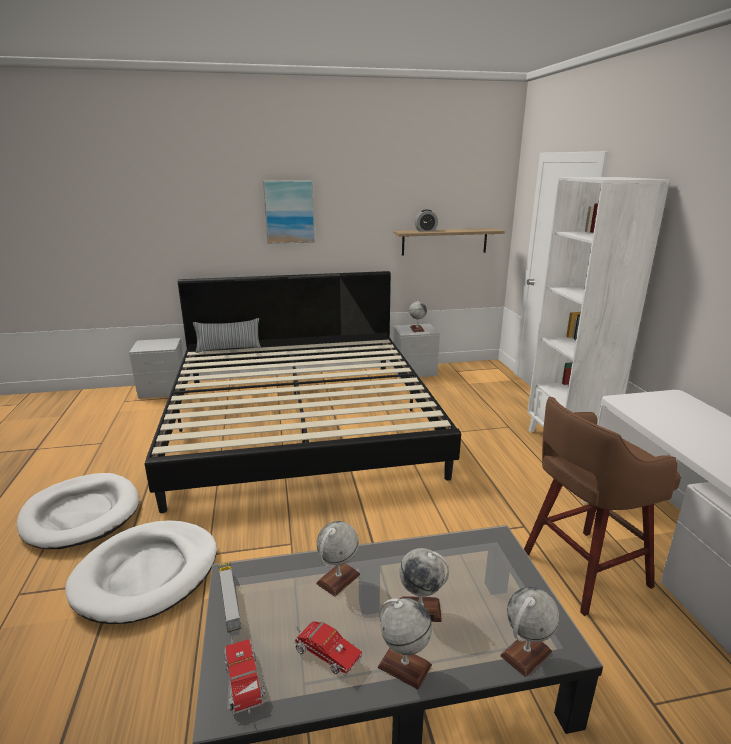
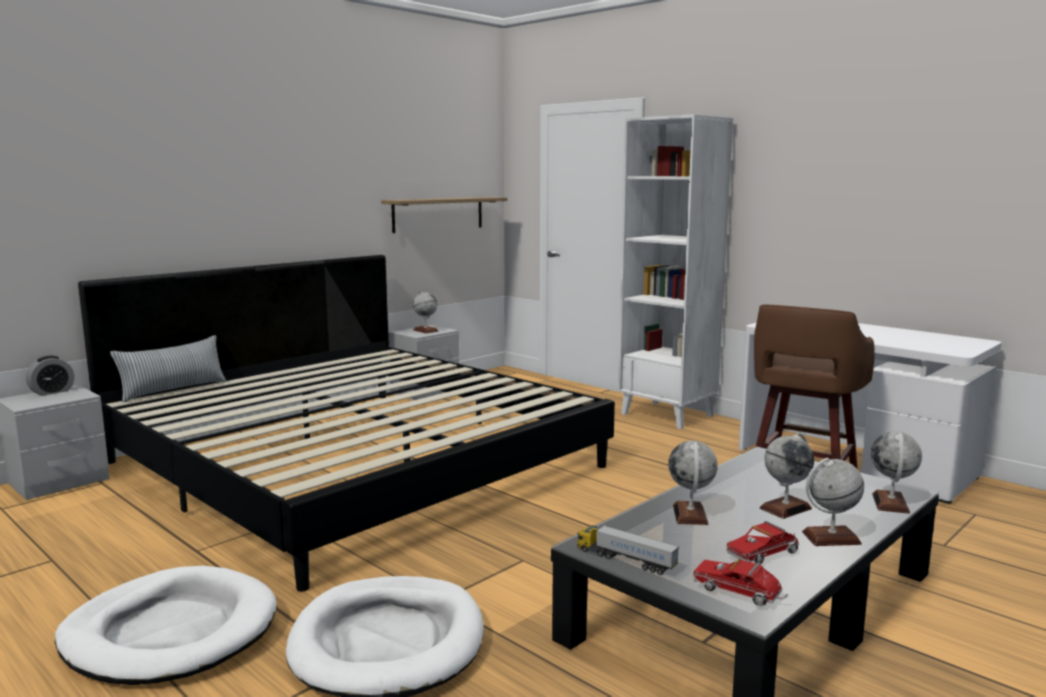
camera: 35 degrees left, 10 degrees down
(289, 212) = (249, 172): picture -> none
(324, 653) = (764, 554): toy truck -> toy truck turned 150 degrees clockwise
(426, 230) = (421, 199): alarm clock -> alarm clock (52, 392)

